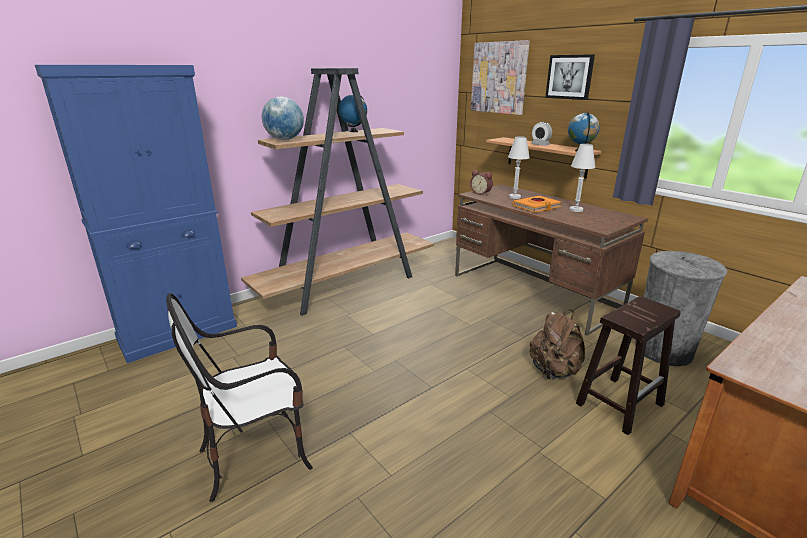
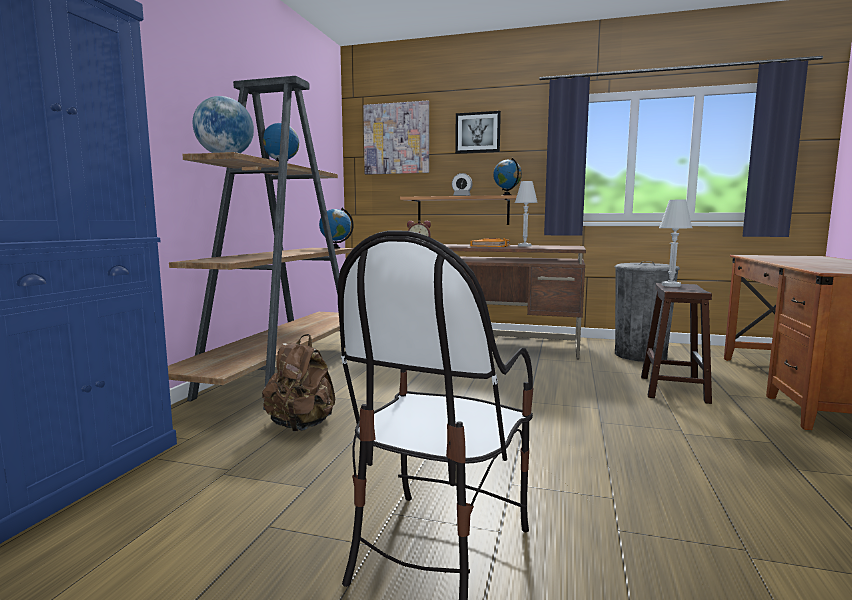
camera: 35 degrees left, 15 degrees down
(407, 190) = (335, 248): none -> globe
(514, 197) = (455, 245): white table lamp -> white table lamp (671, 285)
(554, 371) = (597, 384): brown backpack -> brown backpack (301, 426)

